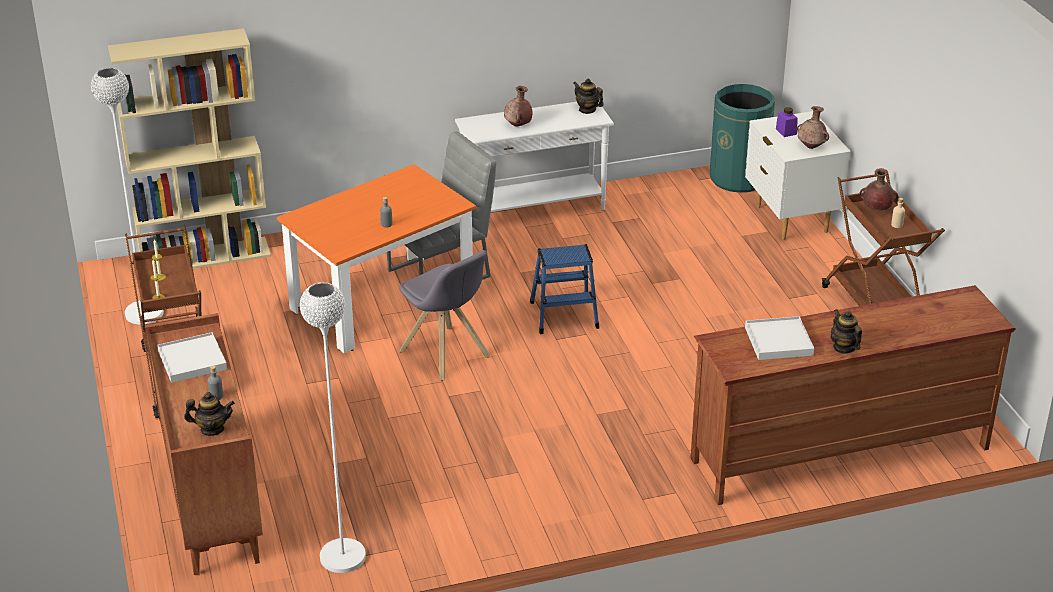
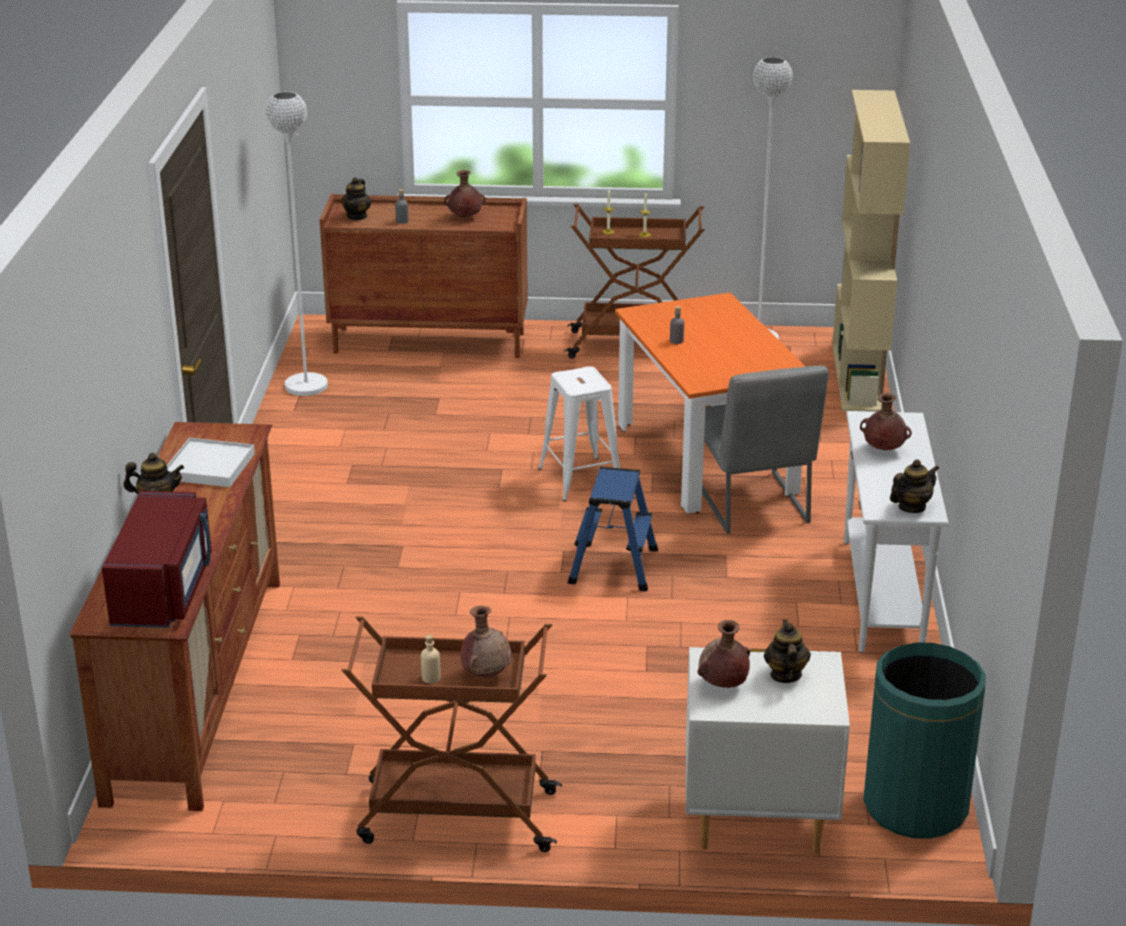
camera: 110 degrees right, 5 degrees down
(192, 360) = (464, 217): white tray -> brown vase
(445, 354) = (580, 479): grey chair -> white stool
(786, 131) = (785, 675): purple jar -> teapot
(940, 307) = (164, 591): none -> red microwave

